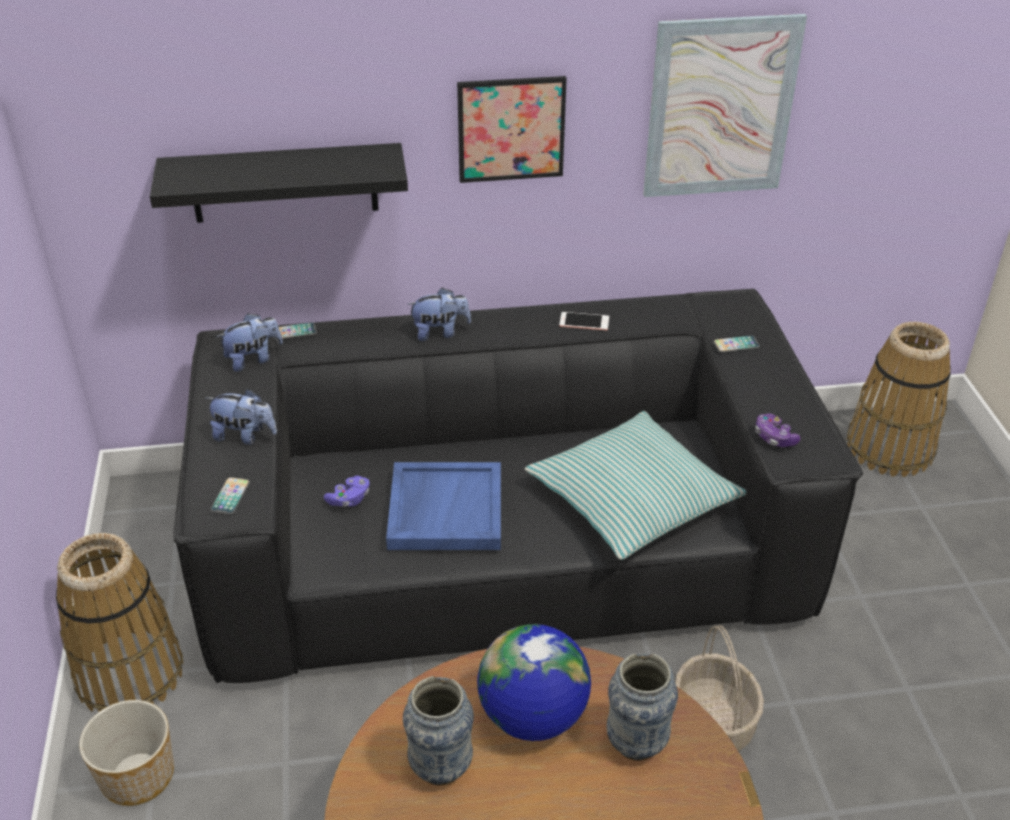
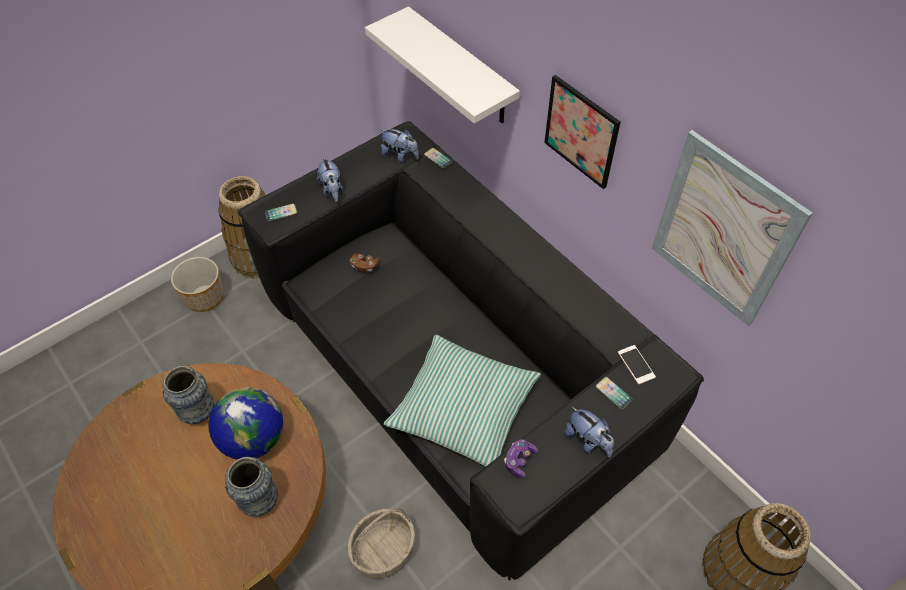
camera: 60 degrees right, 15 degrees up
(284, 183) = (461, 68): black shelf -> white shelf
(349, 499) = (365, 266): purple game controller -> brown game controller
(440, 332) = (493, 223): plush toy -> plush toy (588, 441)
(444, 509) = (386, 314): blue tray -> none
(584, 322) = (567, 291): phone -> phone (636, 365)

